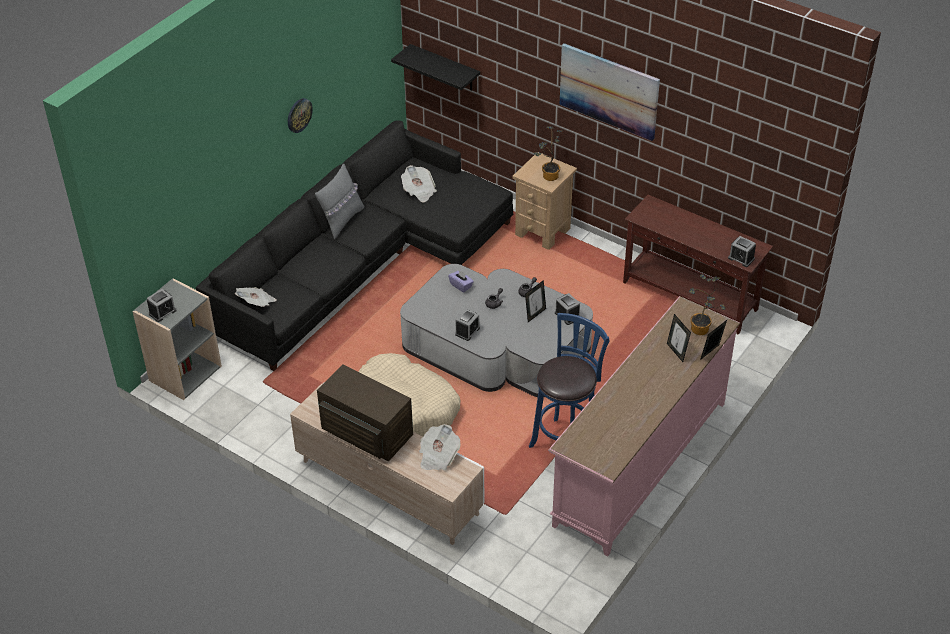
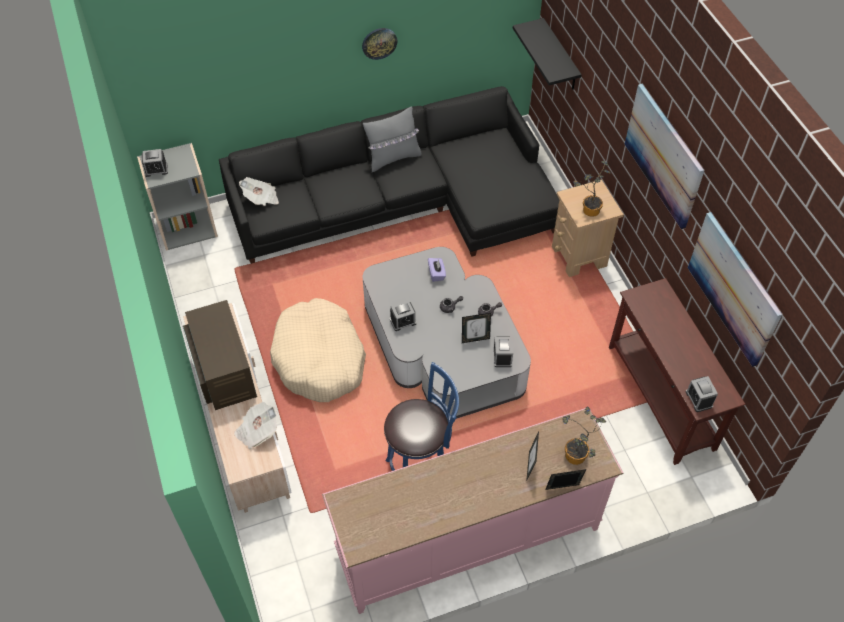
camera: 35 degrees right, 10 degrees up
(419, 191) = (479, 163): newspaper -> none
(724, 158) = (734, 288): none -> picture

